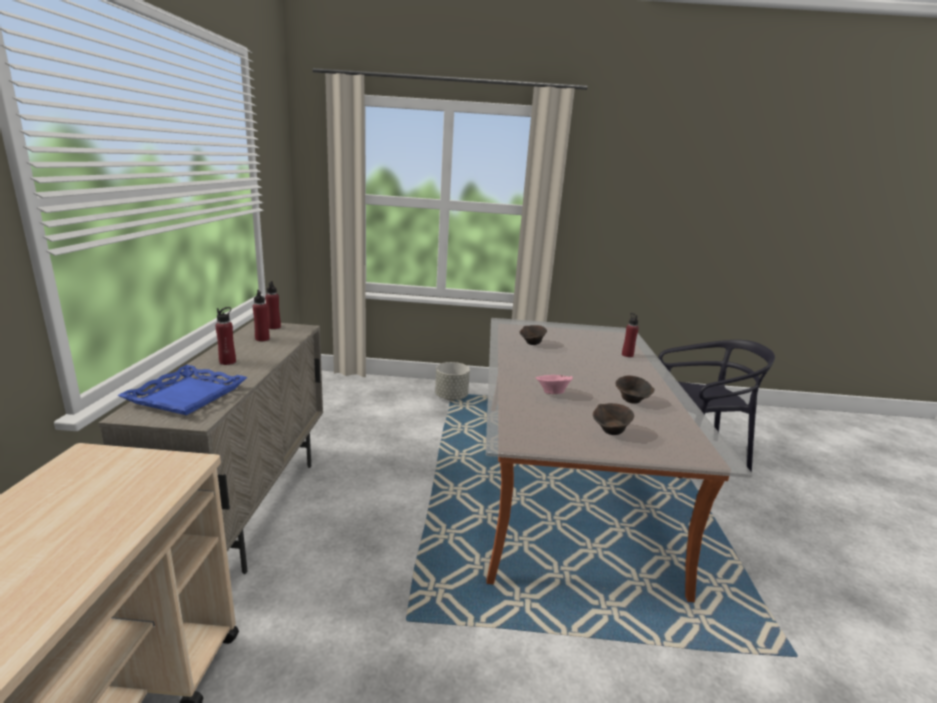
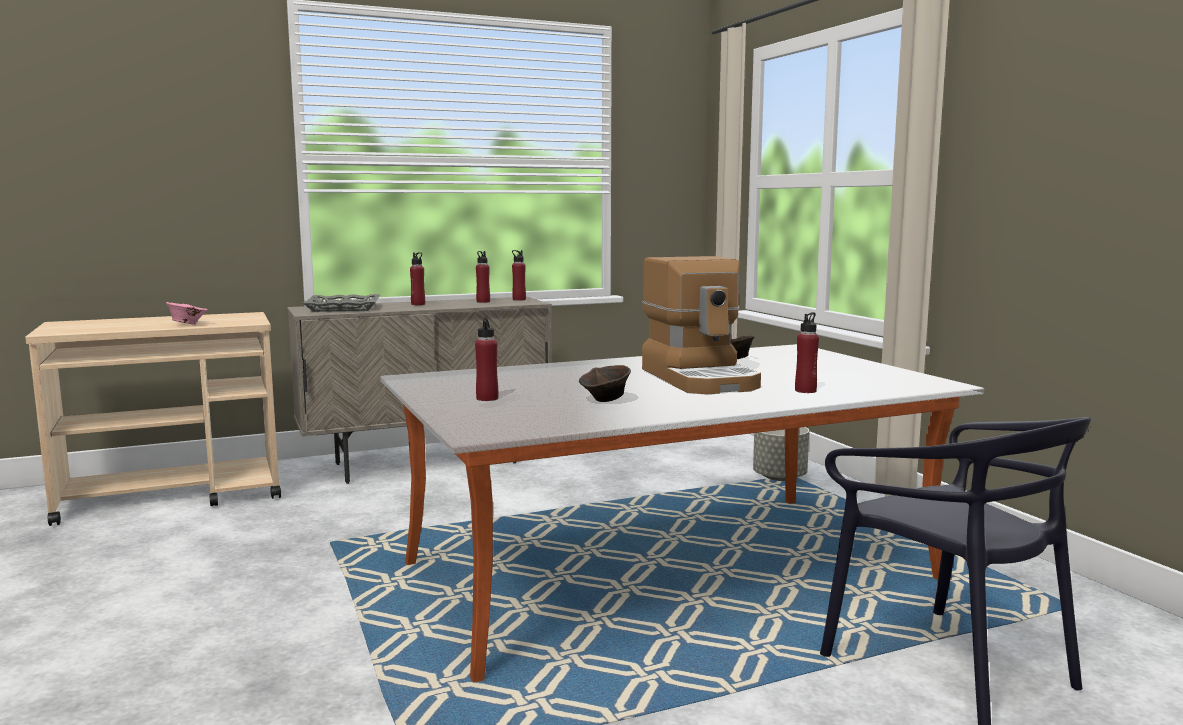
camera: 65 degrees right, 10 degrees down
(186, 396) = (343, 308): blue tray -> grey tray
(552, 393) = (565, 377): pink bowl -> pink bowl (187, 324)
(581, 364) = (701, 379): none -> coffee machine
(610, 431) = (487, 398): brown bowl -> red bottle

